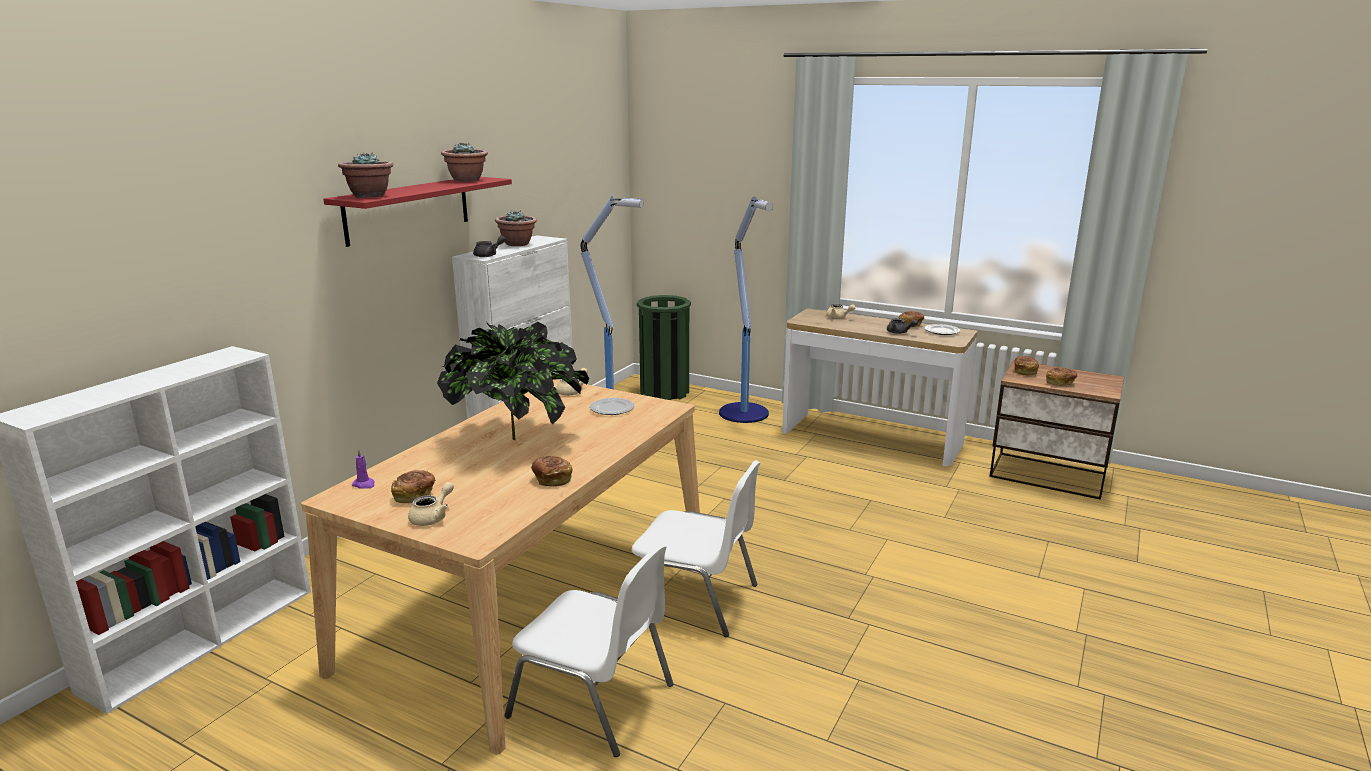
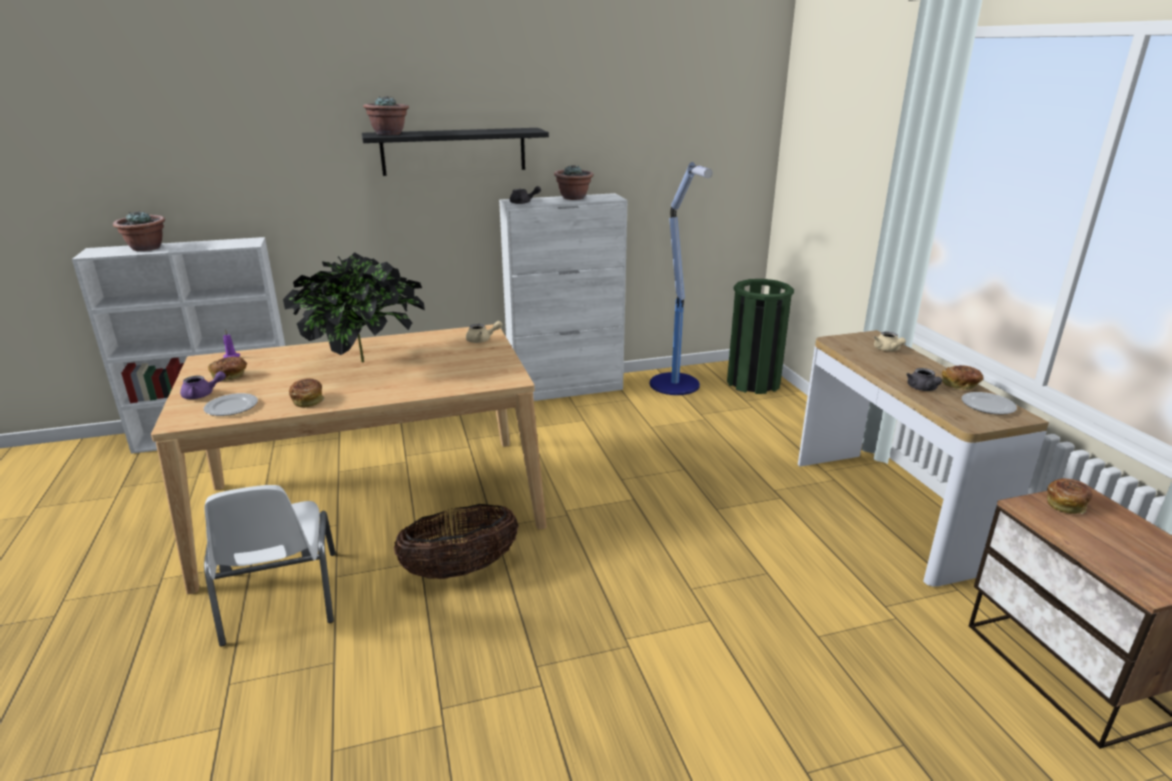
camera: 45 degrees right, 5 degrees up
(408, 209) = (454, 151): red shelf -> black shelf
(433, 517) = (202, 395): beige teapot -> purple teapot
(467, 180) = (511, 130): potted plant -> potted plant (146, 248)
(612, 409) = (470, 364): plate -> plate (231, 407)
(695, 599) = (460, 569): white chair -> basket
(745, 414) = (794, 430): floor lamp -> none
(1060, 383) = (1090, 542): bread -> none

